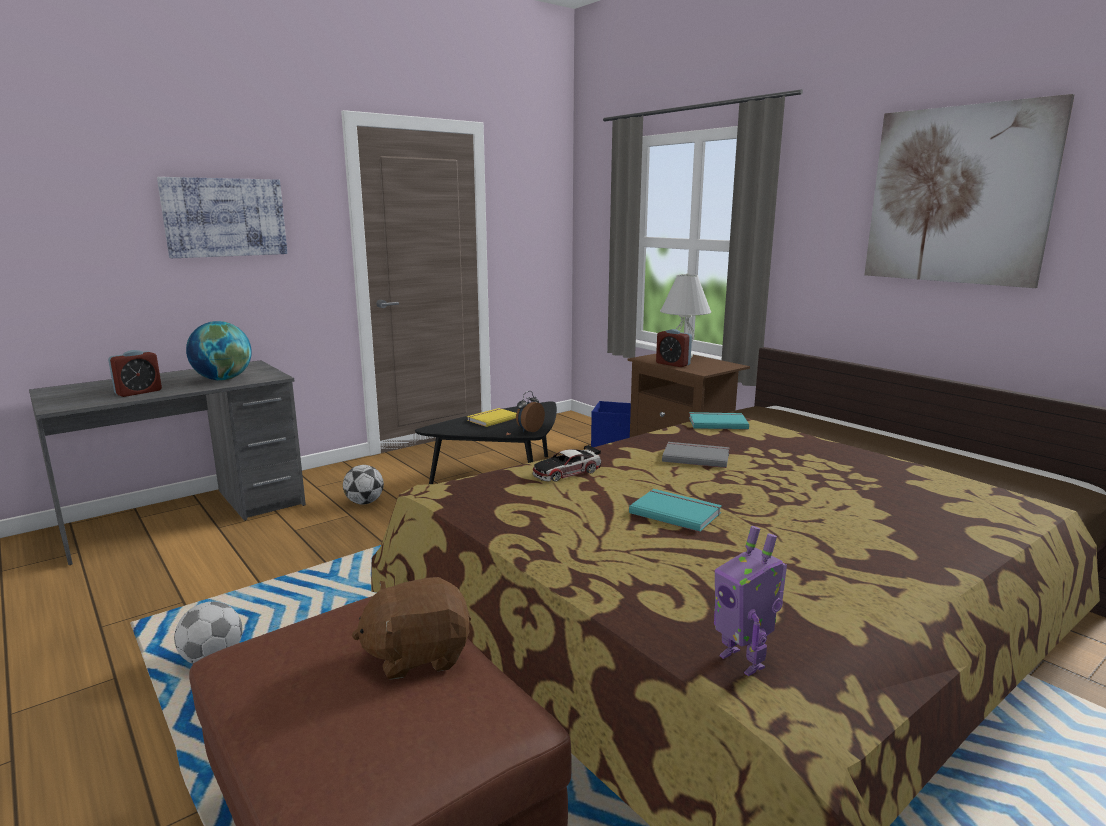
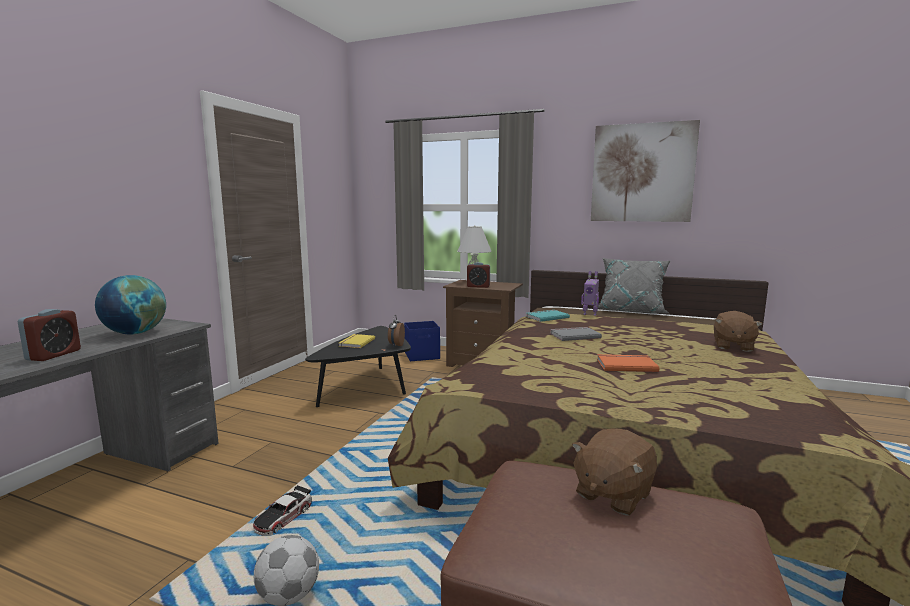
camera: 30 degrees left, 5 degrees down
(225, 217) = (102, 177): picture -> none
(364, 502) = (273, 429): football -> none
(566, 472) = (520, 356): toy car -> toy car (283, 517)
(675, 512) = (625, 365): turquoise book -> orange book
(744, 660) = (806, 427): toy robot -> toy robot (590, 314)
(895, 433) = (631, 310): none -> grey pillow
(923, 522) = (732, 346): none -> brown plush toy

